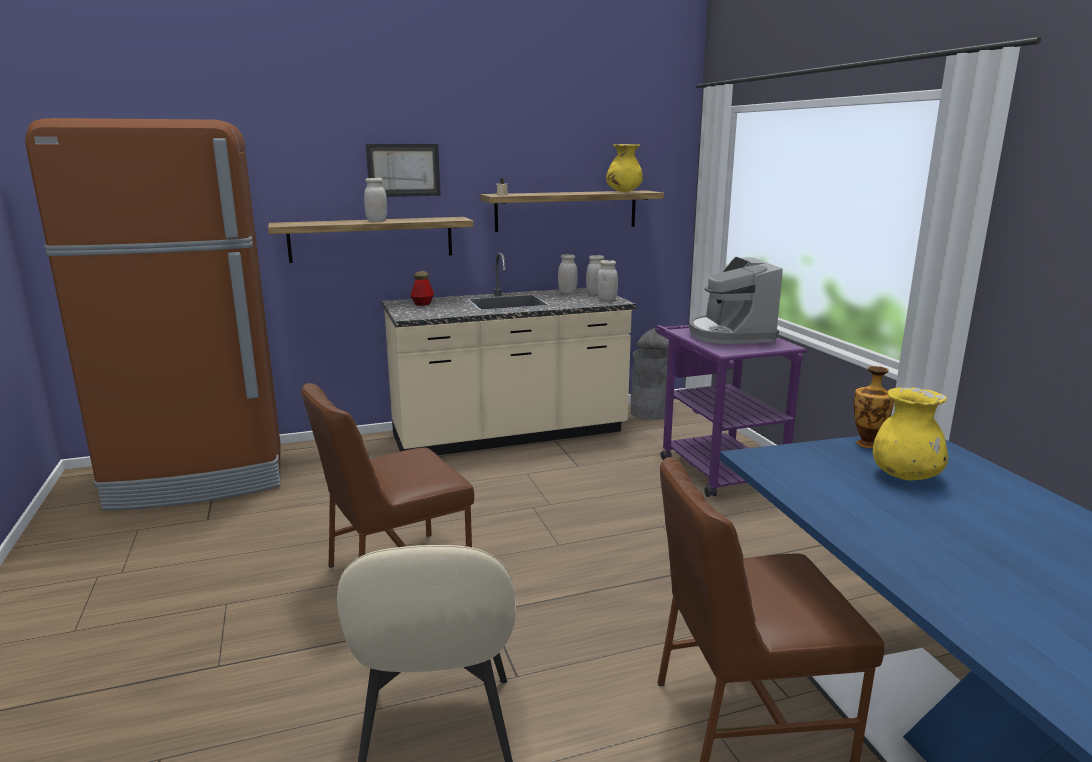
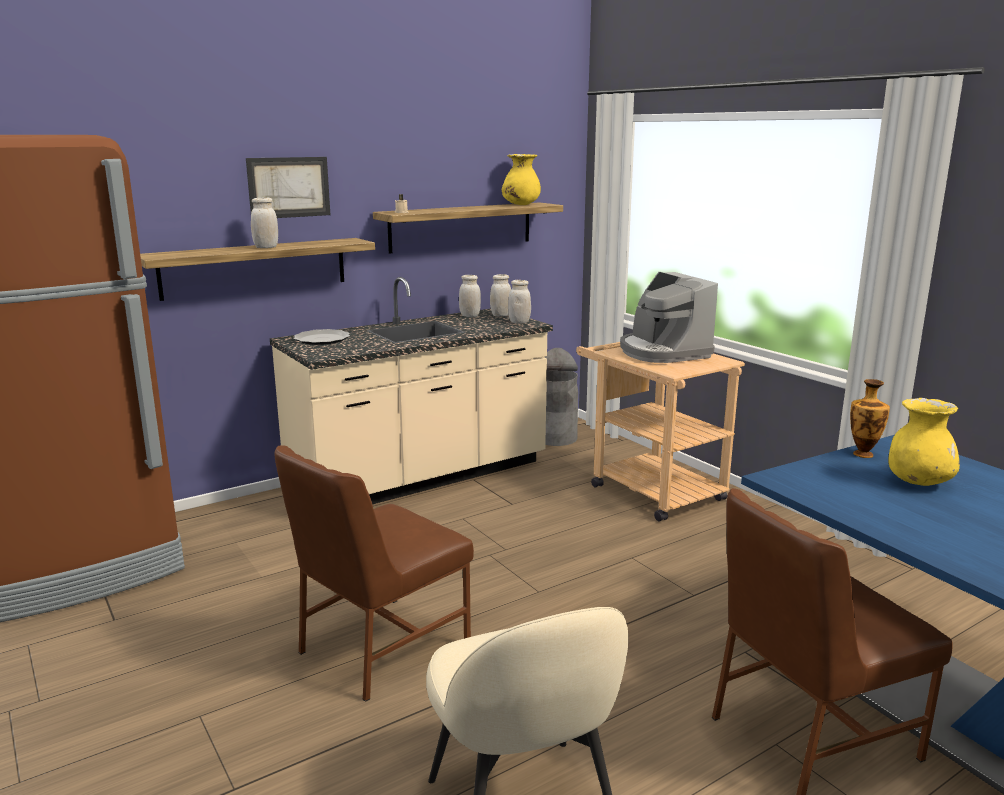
camera: 15 degrees left, 0 degrees up
(422, 304) = (322, 339): bottle -> plate
(714, 466) = (649, 489): purple cart -> beige cart

